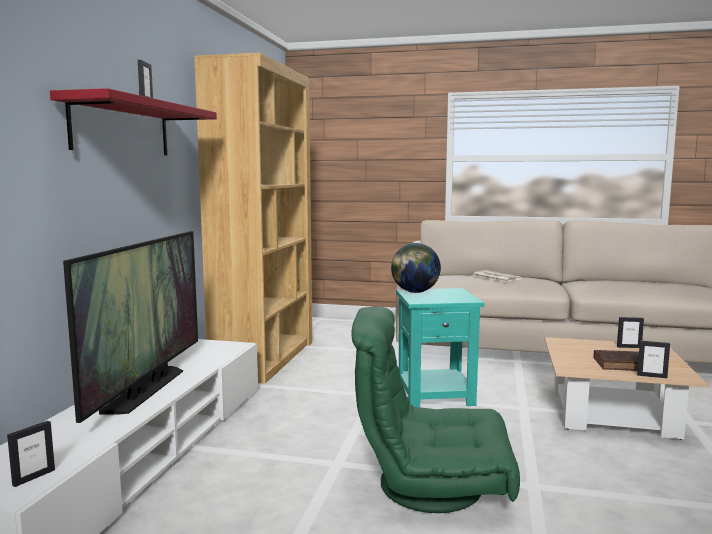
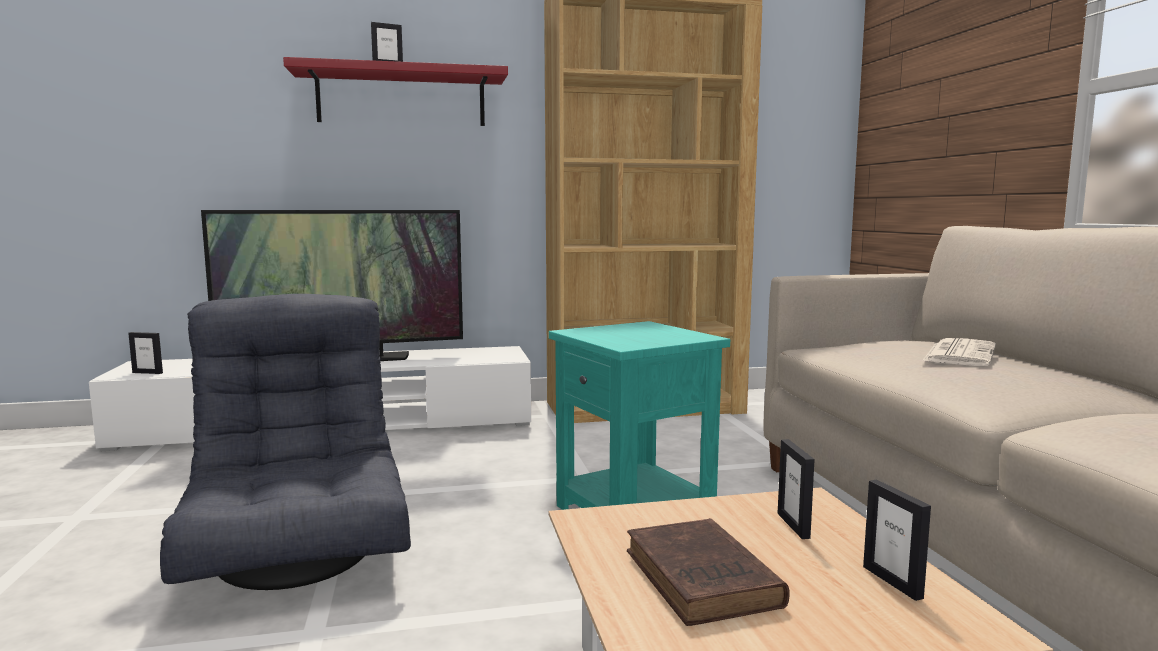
camera: 65 degrees right, 0 degrees up
(415, 292) = (639, 326): globe -> none
(431, 485) = (300, 555): green armchair -> grey armchair
(652, 376) = (632, 613): picture frame -> picture frame (793, 525)

